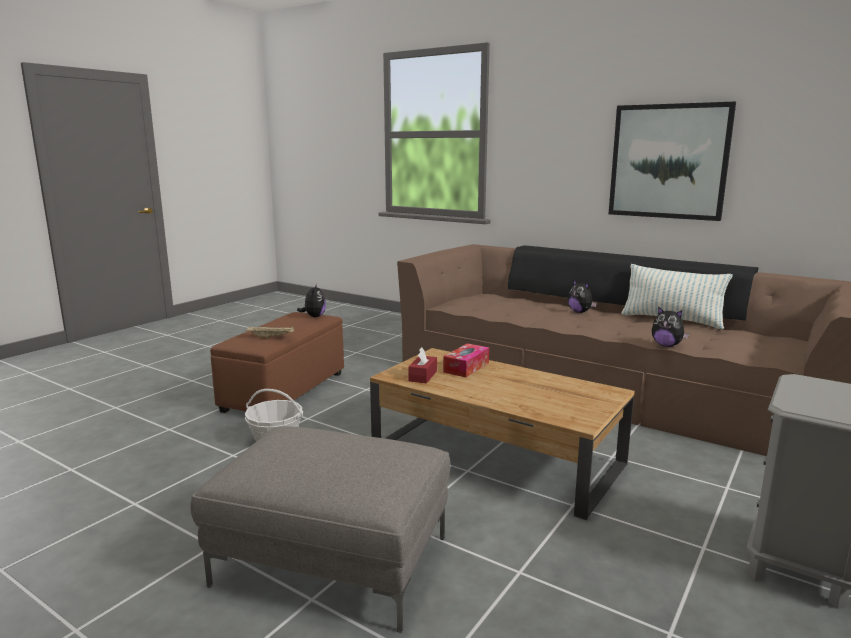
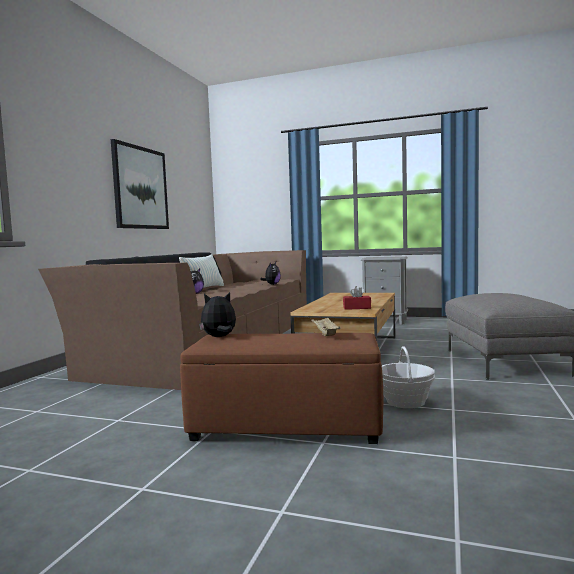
camera: 105 degrees left, 10 degrees down
(466, 367) = (328, 305): tissue box -> none

